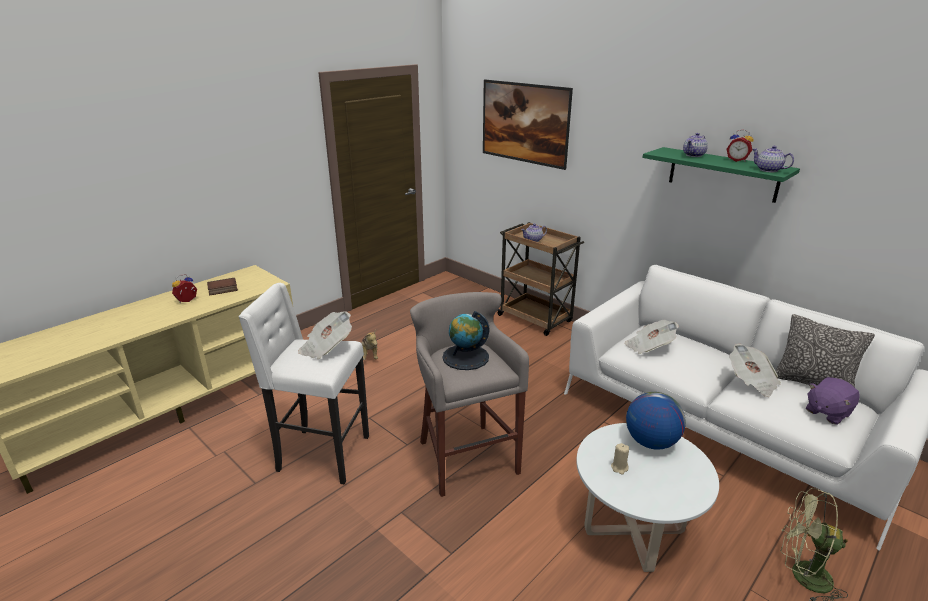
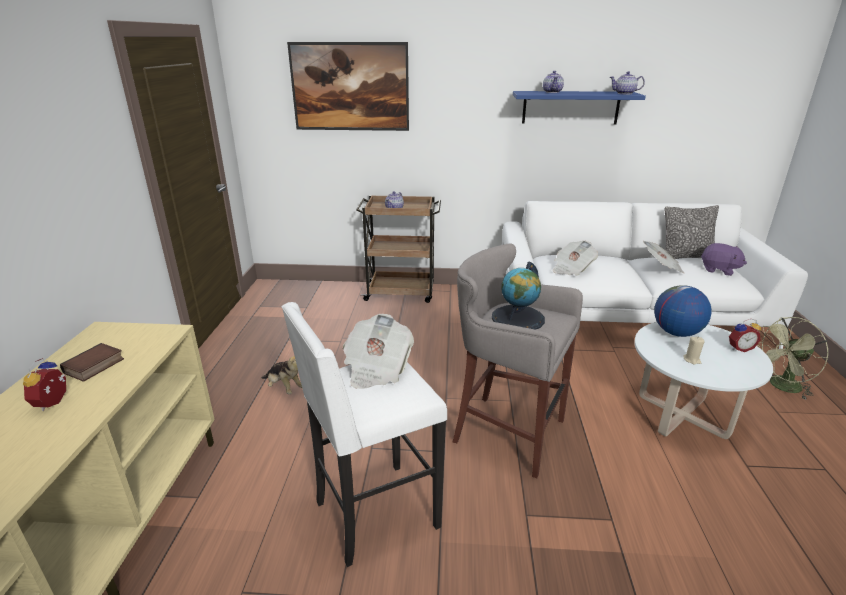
camera: 40 degrees left, 0 degrees up
(723, 174) = (570, 107): green shelf -> blue shelf
(737, 160) = (587, 91): alarm clock -> alarm clock (739, 348)
(827, 412) = (719, 270): purple plush toy -> purple plush toy turned 75 degrees counterclockwise

